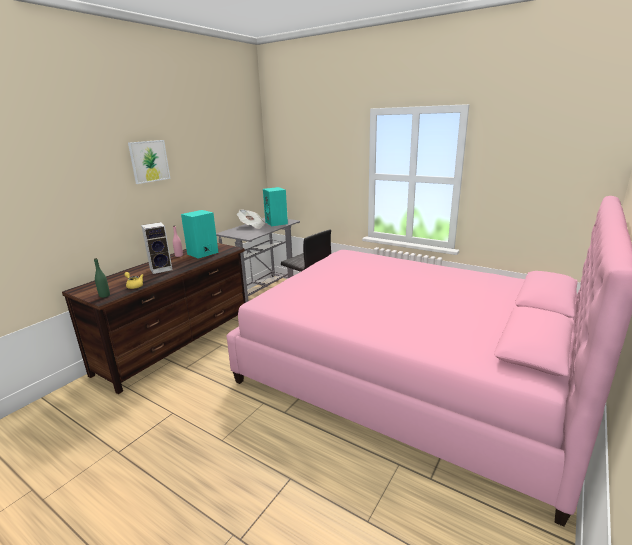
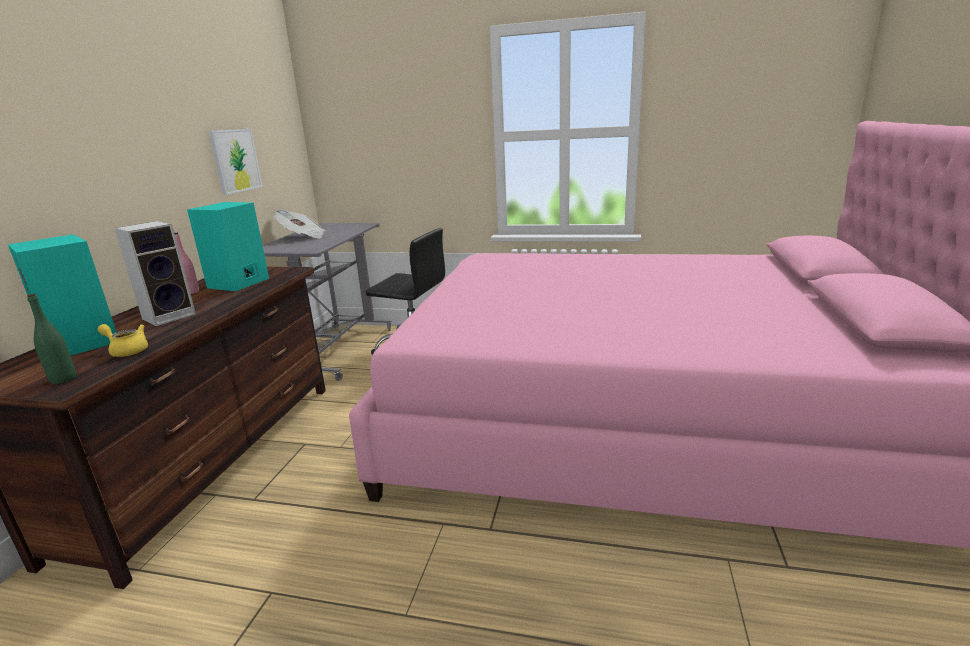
camera: 20 degrees left, 0 degrees up
(149, 161) = (105, 103): picture -> picture (235, 160)
(277, 223) = (343, 229): turquoise speaker -> turquoise speaker (85, 343)

